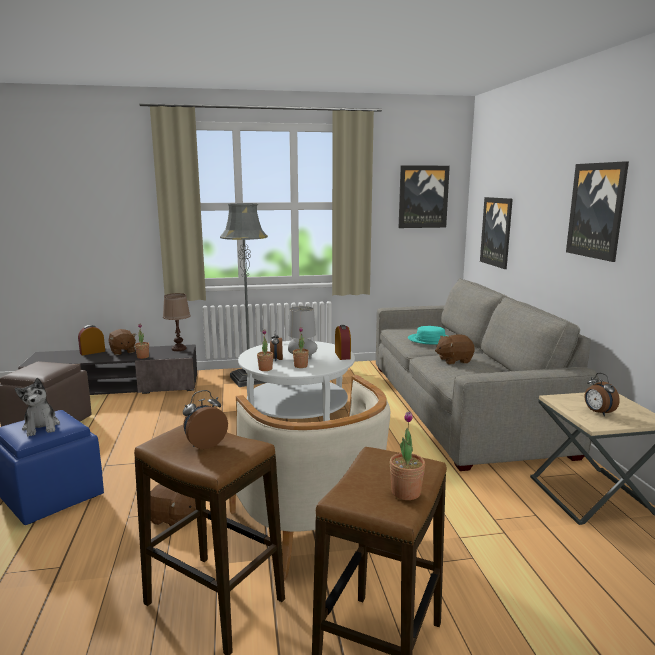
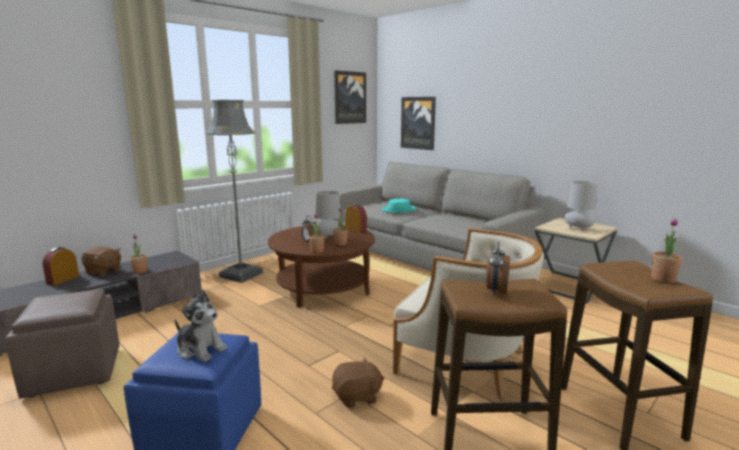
camera: 35 degrees left, 0 degrees up
(179, 349) = (168, 257): brown table lamp -> none
(297, 410) = (323, 287): white coffee table -> brown coffee table
(454, 360) = (440, 219): brown plush toy -> none
(597, 210) = (528, 100): picture -> none
(598, 412) = (578, 229): alarm clock -> grey table lamp

